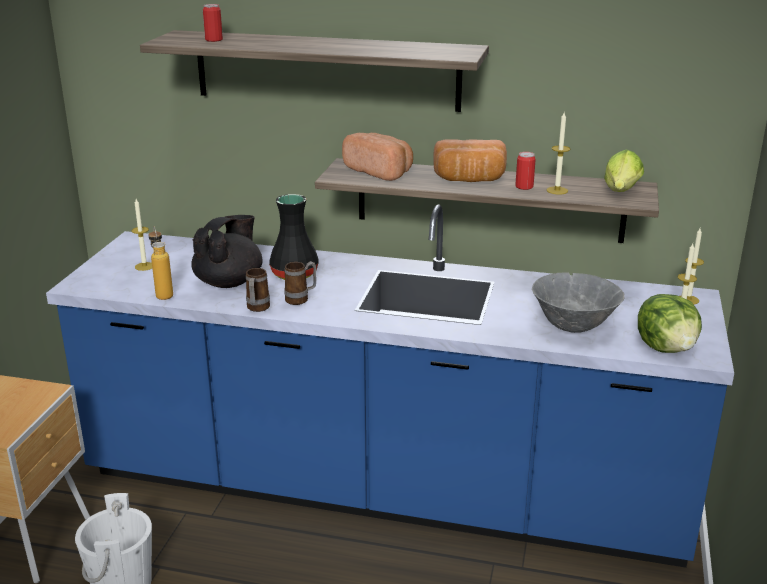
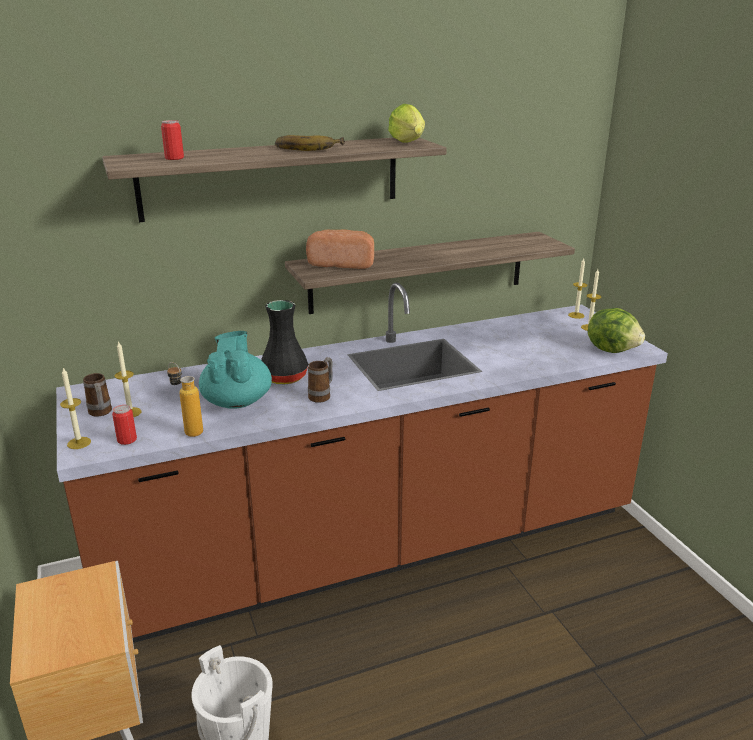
camera: 35 degrees left, 0 degrees up
(229, 282) = (237, 401): black teapot -> turquoise teapot
(257, 309) = (297, 415): mug -> mug (101, 413)
(347, 44) = (308, 147): none -> banana
(383, 490) = (376, 548): blue counter -> brown counter
(469, 180) = (420, 255): bread -> none
(524, 187) = (466, 252): can -> can (127, 440)
(557, 190) = (492, 249): candle -> candle (79, 443)
(573, 327) = (541, 354): grey bowl -> none
(620, 192) = (532, 242): lettuce -> lettuce (409, 143)

